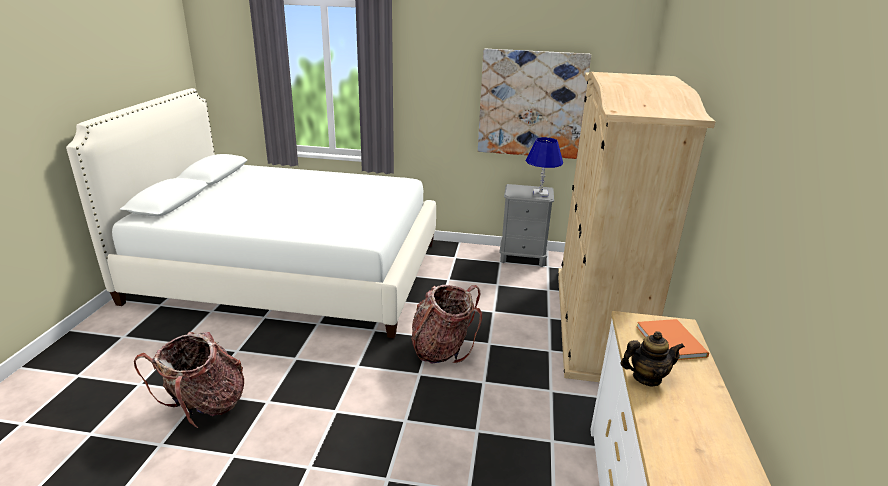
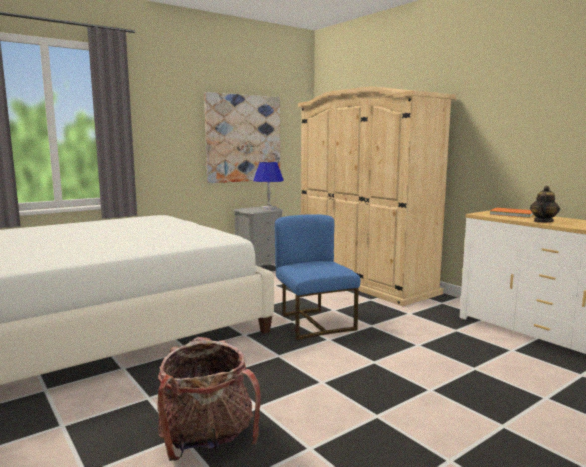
camera: 45 degrees left, 15 degrees down
(442, 349) = (314, 323): backpack -> blue chair

